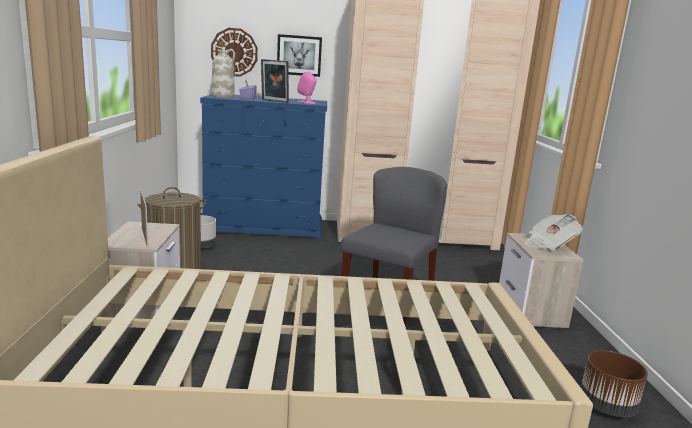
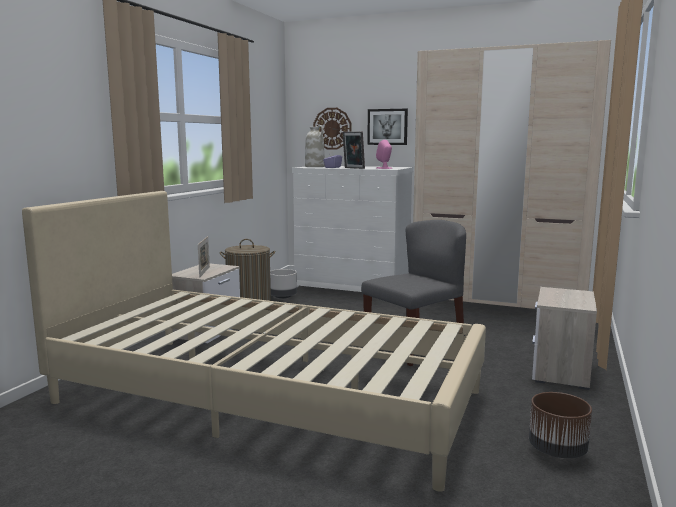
camera: 25 degrees right, 5 degrees down
(265, 226) = (353, 285): blue dresser -> white dresser
(549, 245) = (574, 298): newspaper -> none

